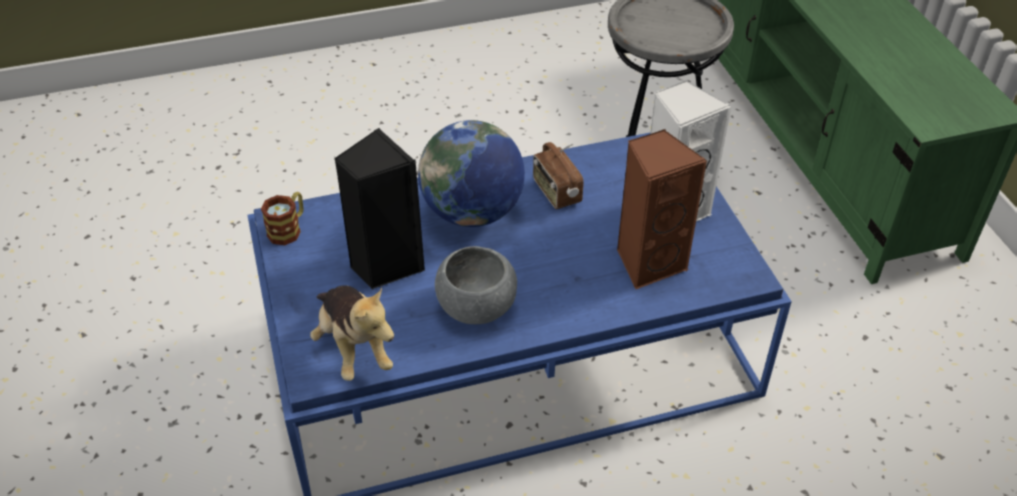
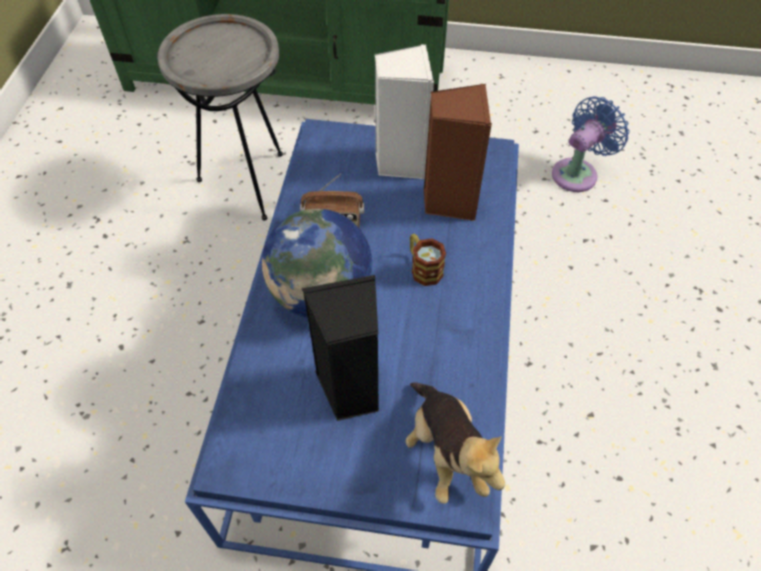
camera: 65 degrees left, 10 degrees up
(288, 229) = (247, 462): mug -> mug (423, 268)
(354, 347) = (445, 452): plush toy -> plush toy turned 75 degrees clockwise
(476, 307) = (440, 335): grey bowl -> none
(915, 453) = (577, 173): none -> blue fan

